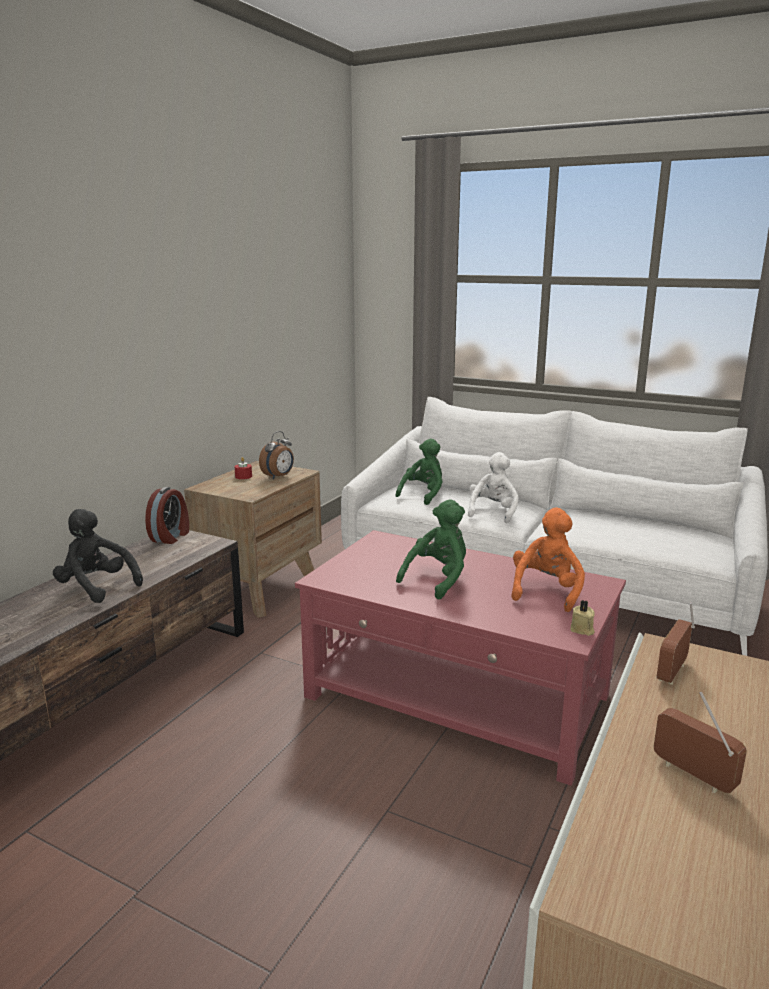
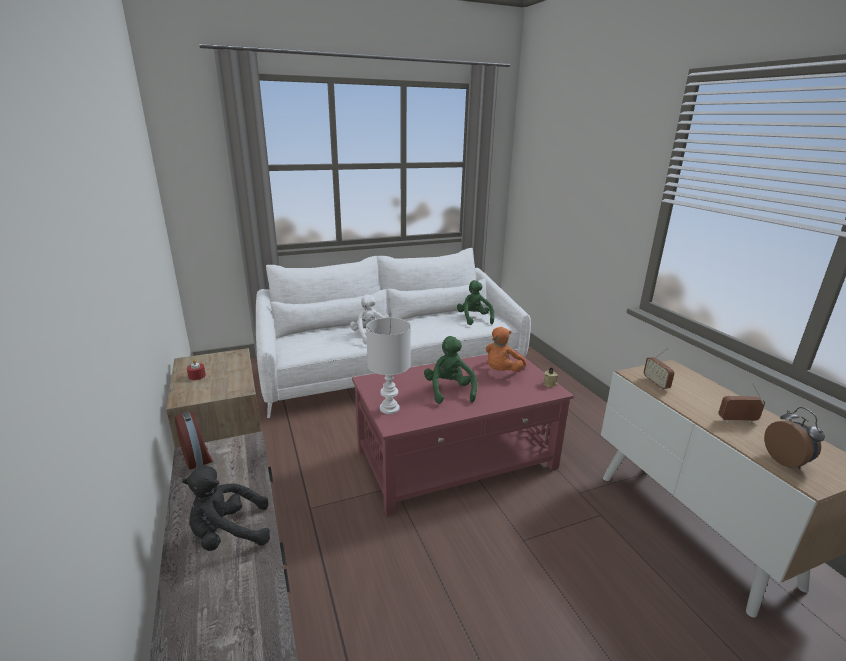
camera: 50 degrees left, 5 degrees up
(278, 477) = (228, 365): alarm clock -> alarm clock (787, 461)
(348, 566) = (390, 408): none -> white table lamp
(423, 495) = (310, 340): green plush toy -> green plush toy (474, 319)
(546, 591) = (502, 371): orange plush toy -> orange plush toy turned 120 degrees counterclockwise

